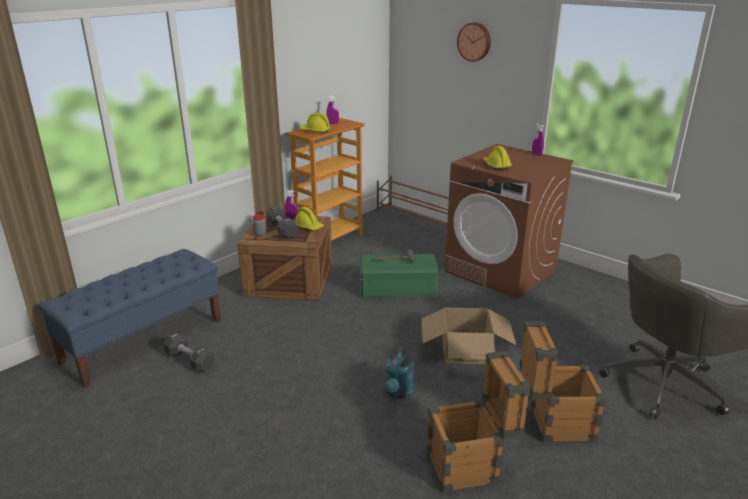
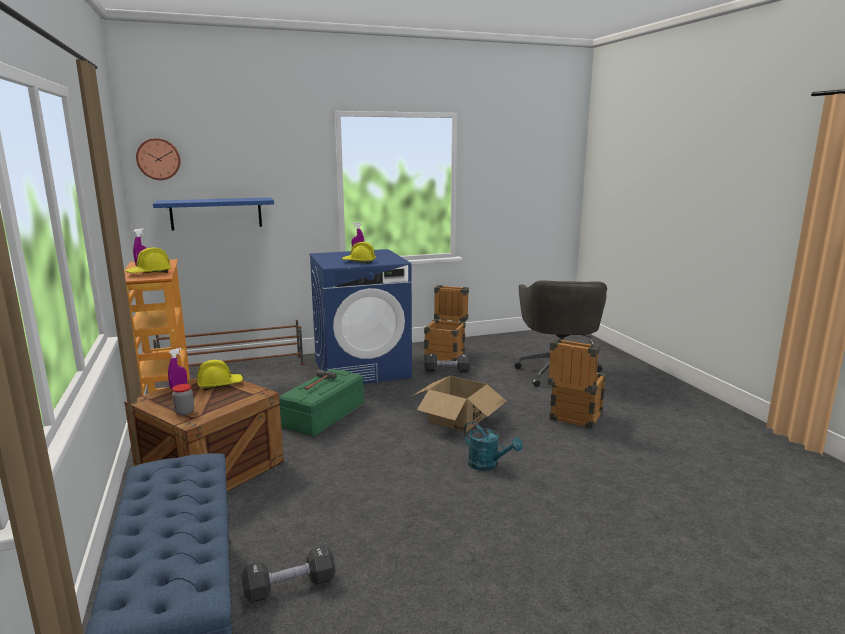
camera: 60 degrees left, 10 degrees down
(282, 230) = (200, 399): black dumbbell -> black dumbbell (447, 370)
(442, 88) = (216, 213): none -> blue shelf
(471, 465) = (601, 463): crate -> crate (446, 354)
(474, 41) = (251, 158): wall clock -> wall clock (158, 159)
(501, 271) = (362, 369): brown washing machine -> blue washing machine

